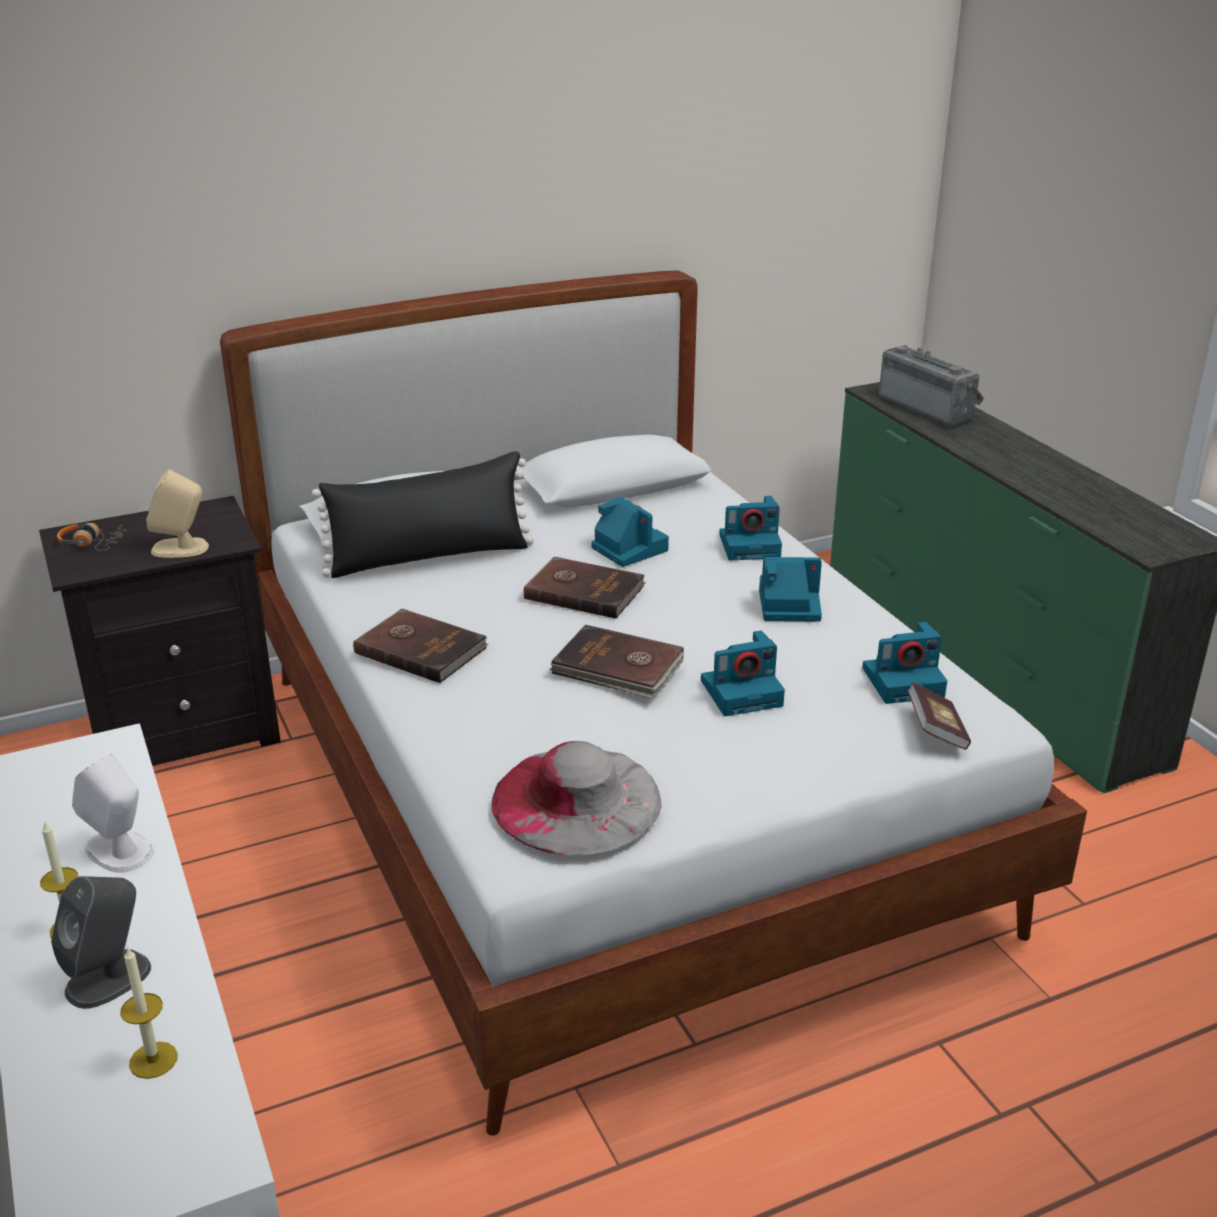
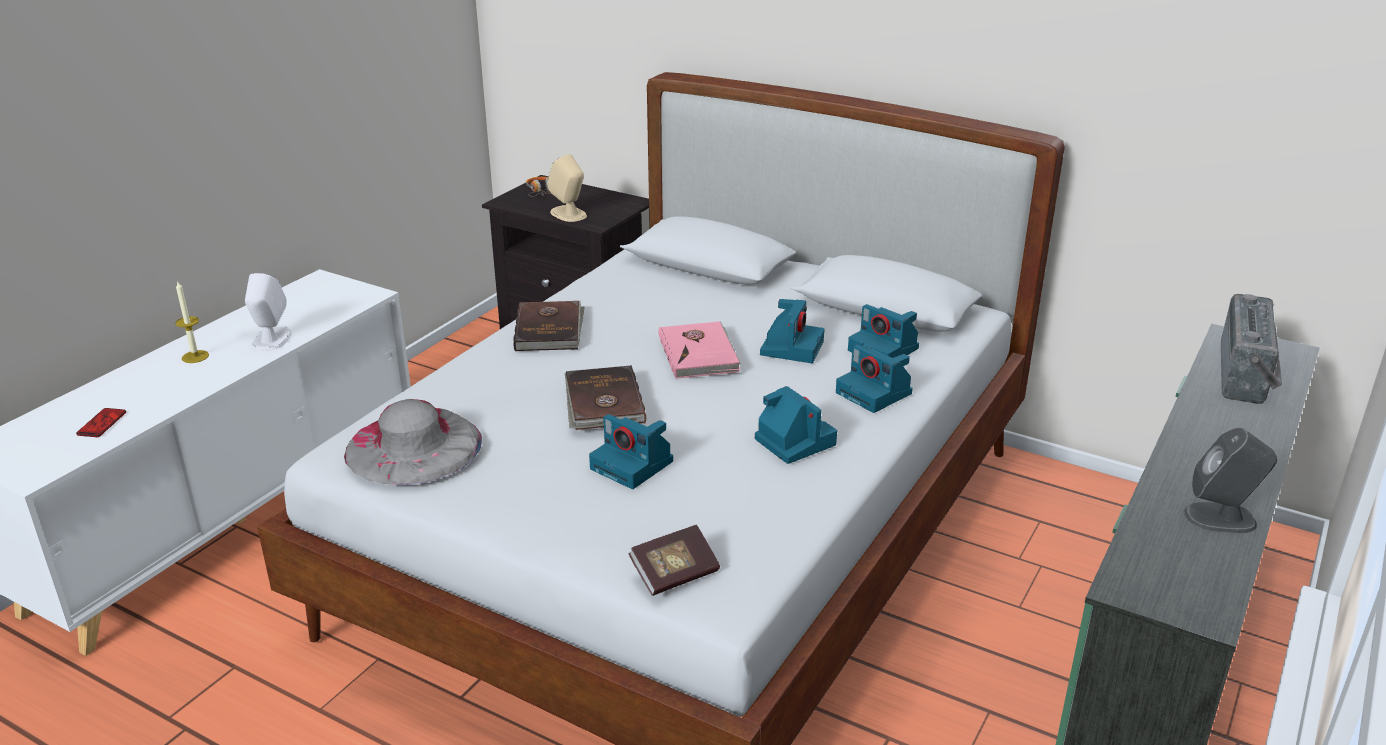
camera: 55 degrees right, 0 degrees up
(109, 978) = (161, 384): grey speaker -> grey speaker (1221, 518)
(153, 1060) = (102, 423): candle -> phone
(429, 557) = (676, 287): black pillow -> none
(584, 591) = (699, 353): brown book -> pink book
(904, 681) = (738, 534): camera -> camera (885, 350)

